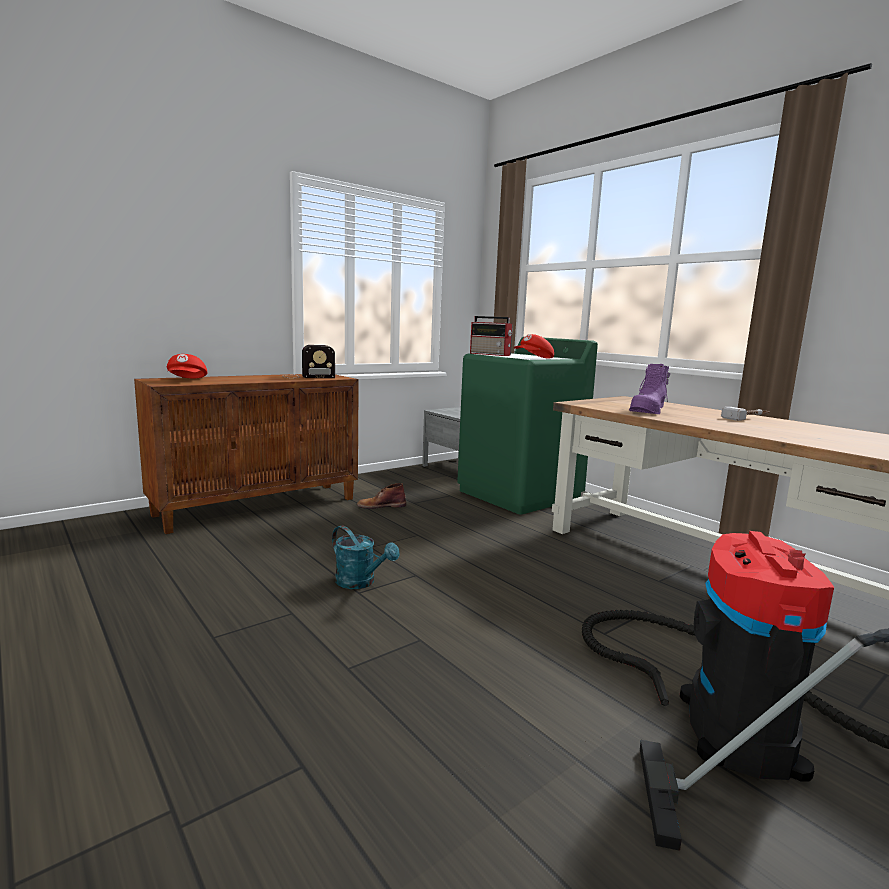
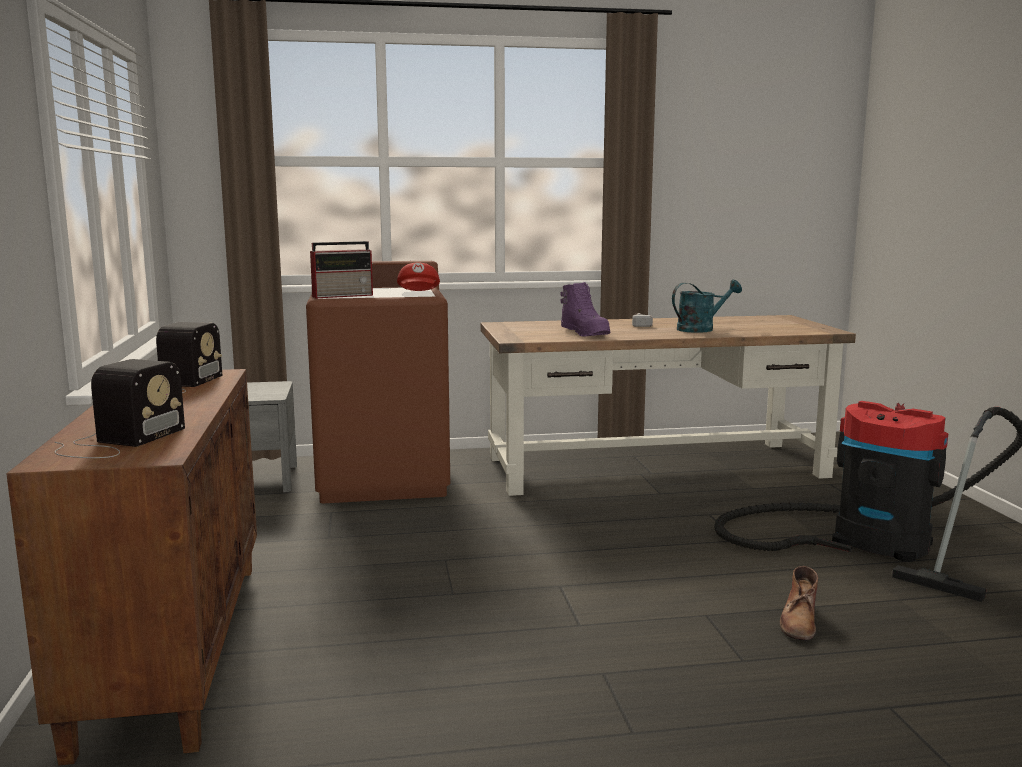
camera: 60 degrees left, 0 degrees up
(187, 380) = (117, 442): red cap -> radio
(360, 582) = (554, 619): turquoise watering can -> turquoise watering can (701, 329)
(381, 506) = (310, 558): brown boot -> brown boot (799, 621)
(520, 494) = (383, 479): green washing machine -> brown washing machine

